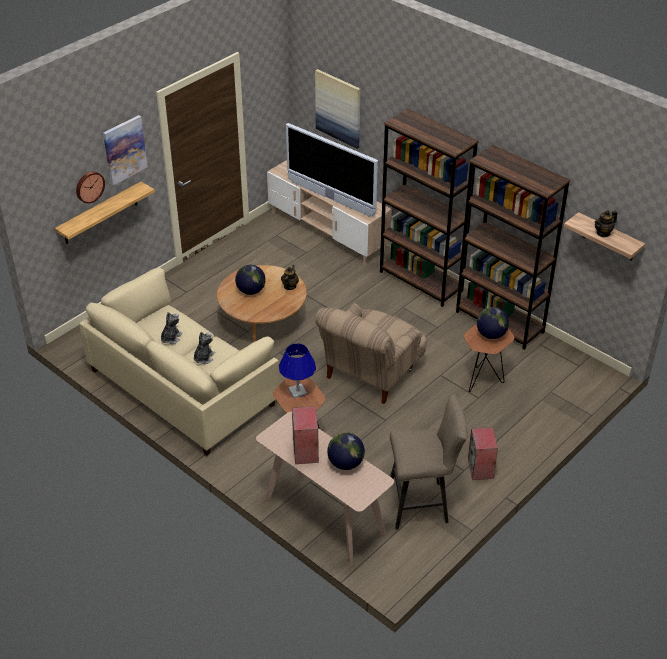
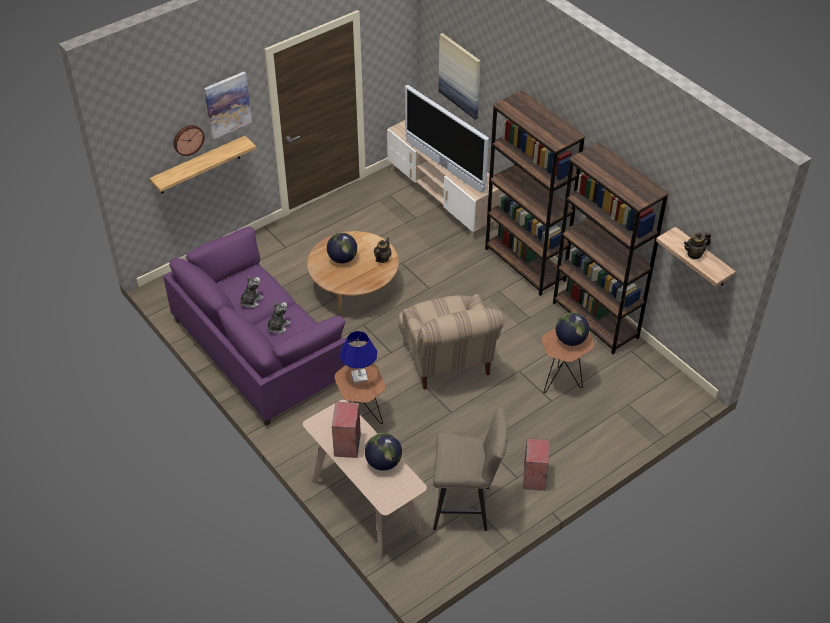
camera: 10 degrees right, 5 degrees up
(183, 387) = (259, 350): beige sofa -> purple sofa
(370, 374) = (448, 360): beige armchair -> beige armchair turned 60 degrees counterclockwise

